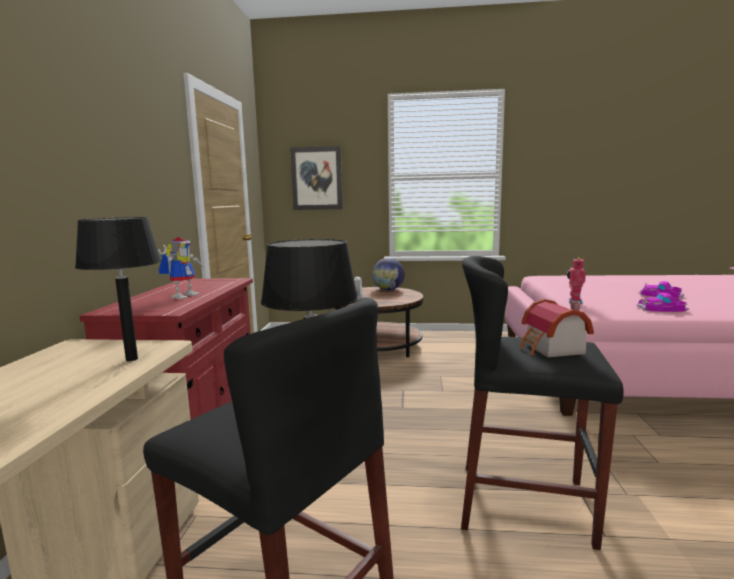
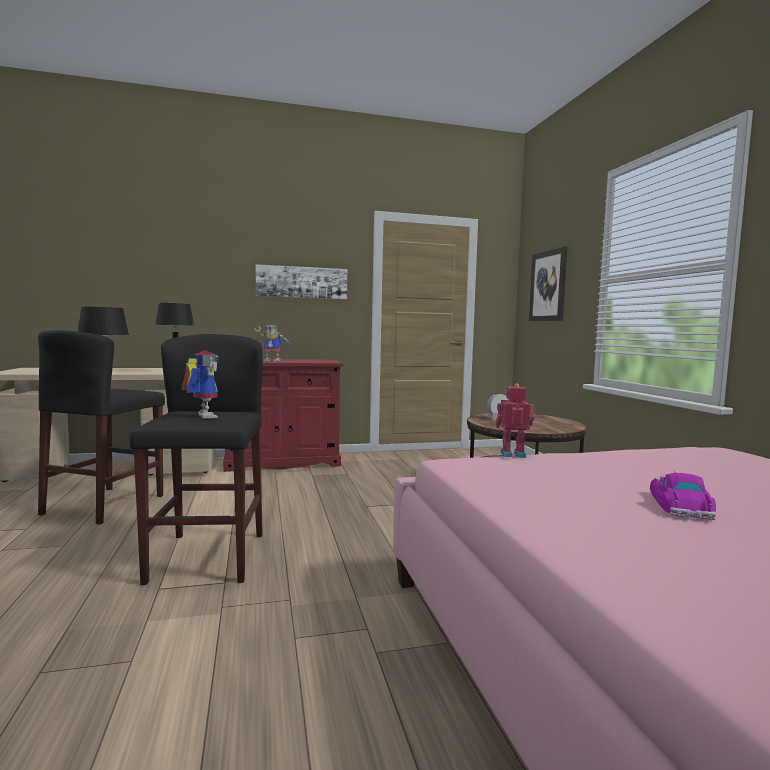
camera: 70 degrees right, 5 degrees down
(142, 169) = (302, 282): none -> picture
(388, 289) = (563, 423): globe -> none
(552, 349) = (202, 416): toy house -> toy robot
(661, 309) = (533, 493): toy car -> none

